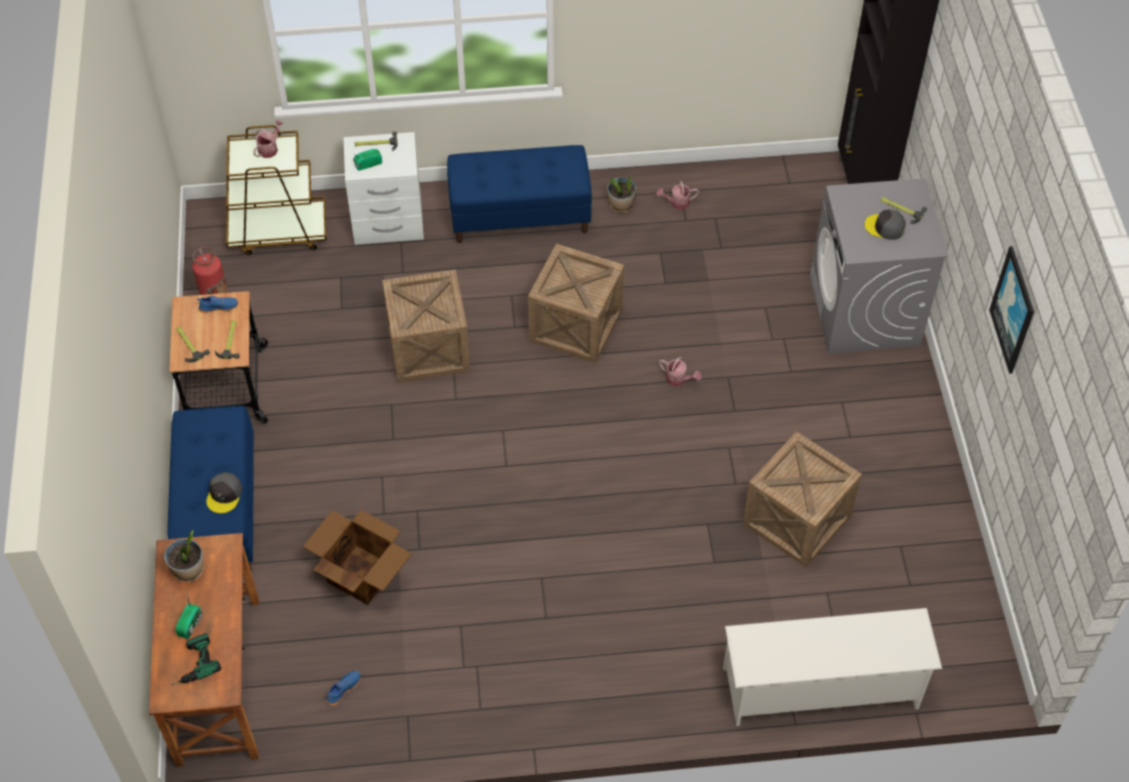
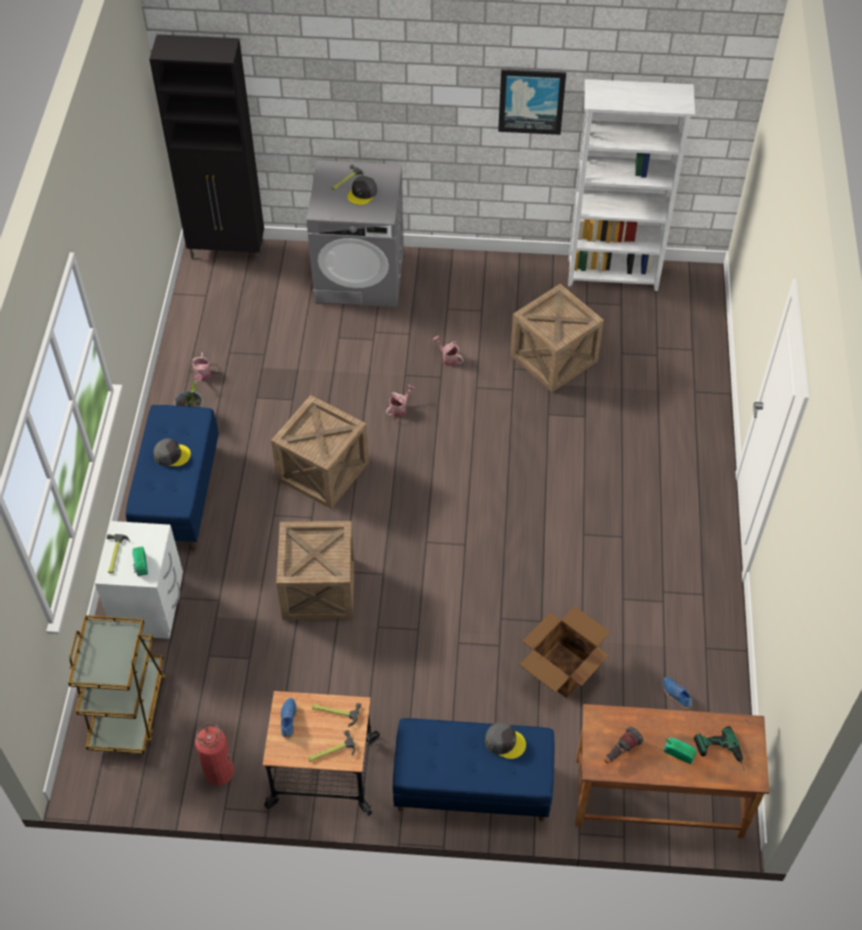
camera: 80 degrees left, 0 degrees up
(189, 570) = (620, 751): potted plant -> flashlight
(269, 148) = (97, 646): watering can -> watering can (448, 358)
(523, 173) = (171, 455): none -> grey cap
(821, 688) = (702, 373): white shoe rack -> none
(958, 572) = (613, 275): none -> white bookcase

